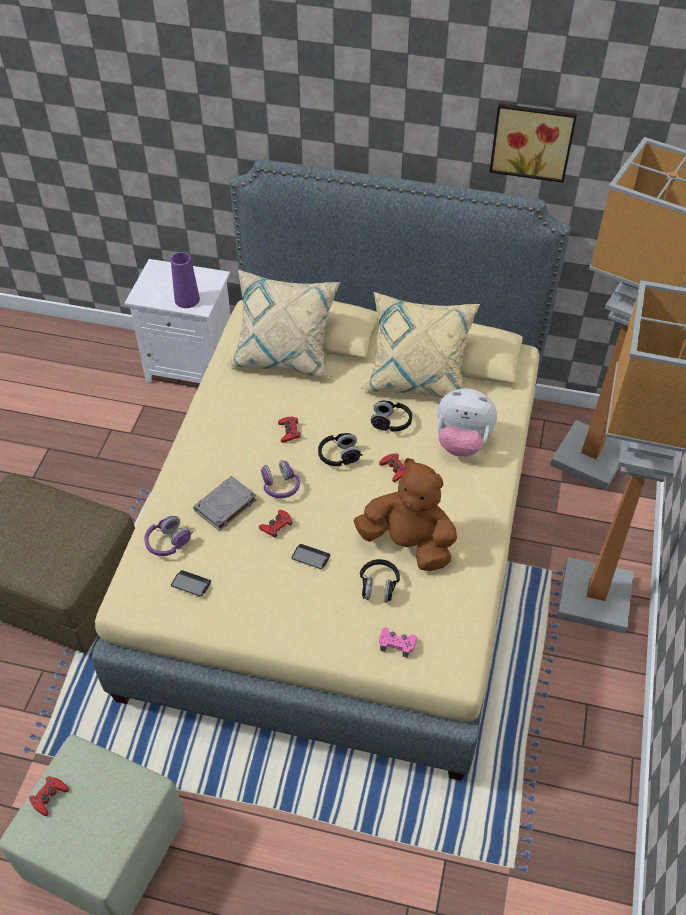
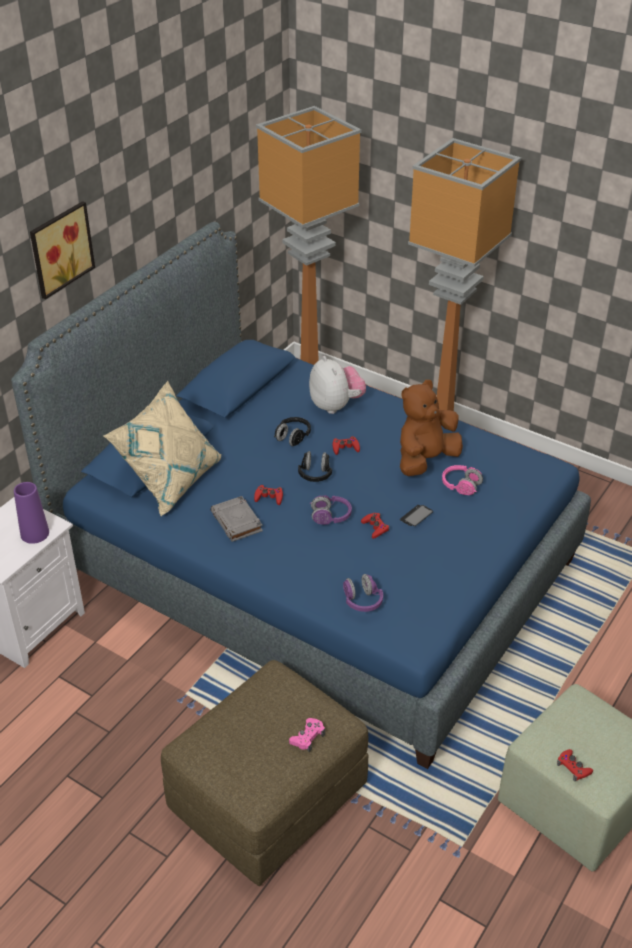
camera: 70 degrees left, 10 degrees down
(191, 584) = (415, 594): phone -> none
(225, 506) = (337, 555): grey book -> grey book (237, 522)
(342, 537) = (314, 566): beige bed -> blue bed
(378, 586) = (461, 486): black headphones -> pink headphones
(397, 644) = (519, 490): pink game controller -> pink game controller (307, 737)
(417, 378) = (251, 409): beige pillow -> none
(462, 442) = (336, 405): plush toy -> plush toy turned 60 degrees counterclockwise
(532, 140) = (186, 181): picture -> picture (59, 248)

